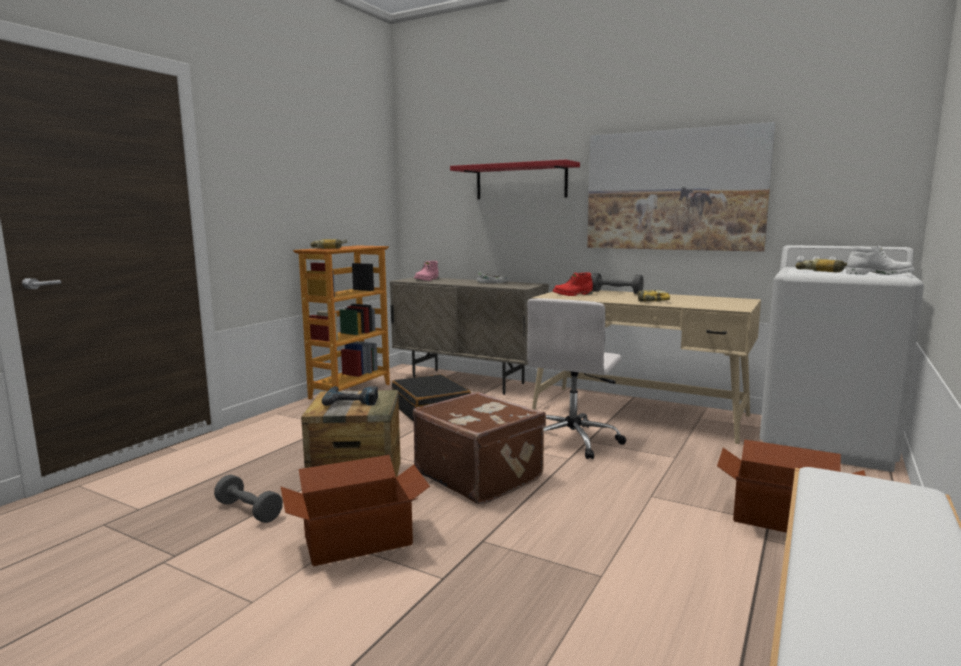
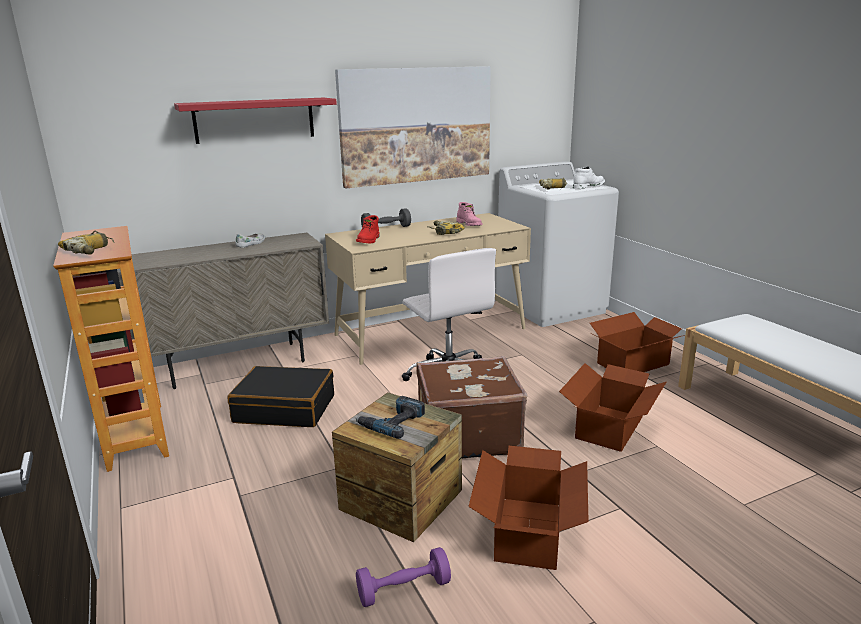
camera: 55 degrees left, 10 degrees up
(249, 511) = (404, 589): grey dumbbell -> purple dumbbell
(427, 280) = (158, 258): pink boot -> pink boot (469, 224)
(598, 538) = (610, 427): none -> cardboard box

